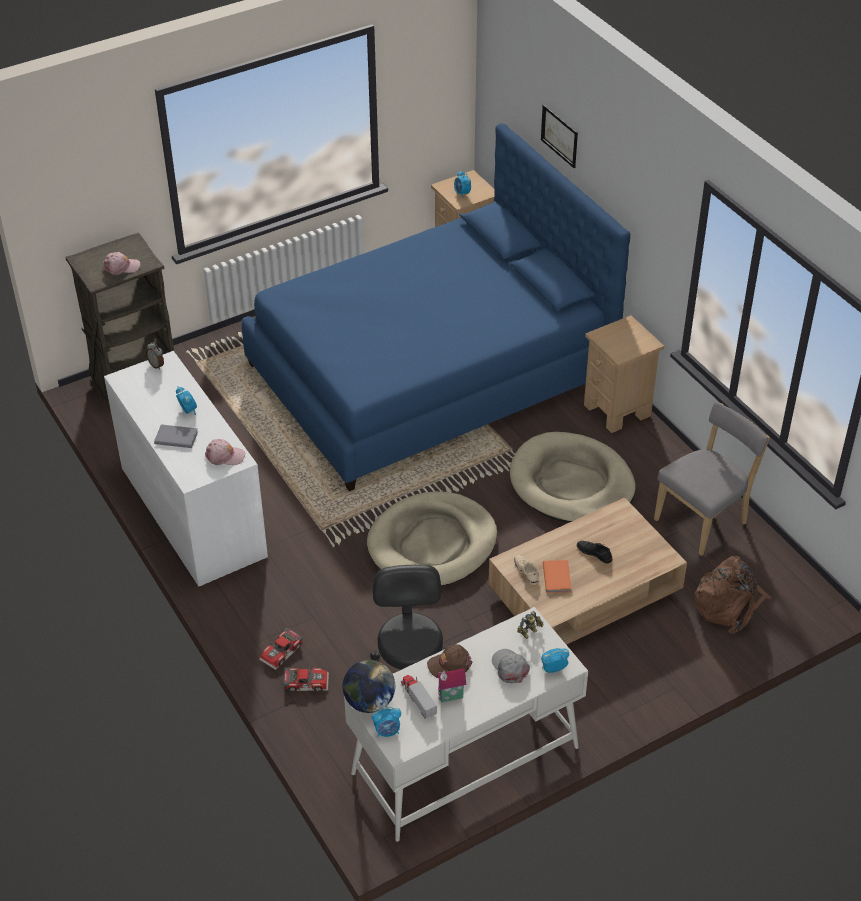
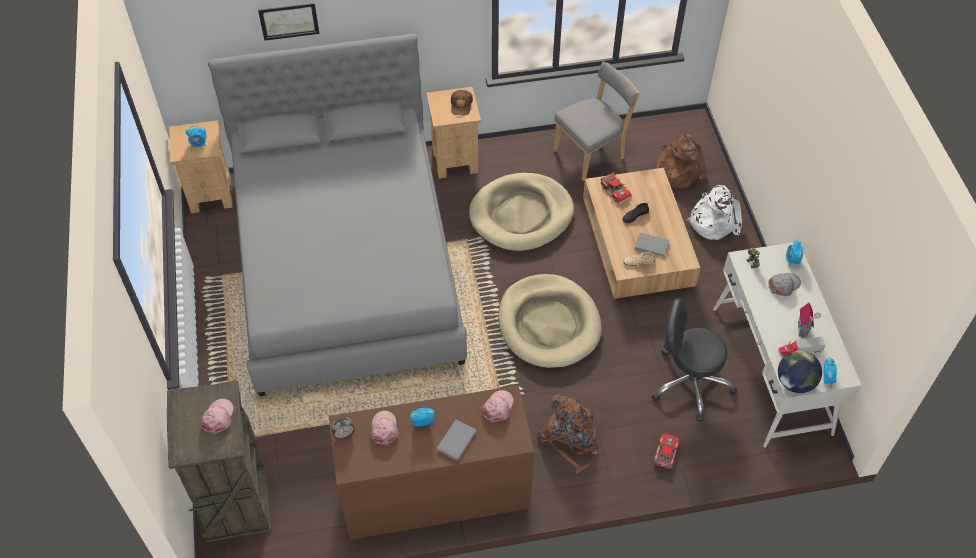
camera: 70 degrees left, 10 degrees up
(172, 388) = (384, 429): none -> pink cap
(193, 510) = (434, 491): white dresser -> brown dresser
(282, 653) = (628, 462): toy car -> toy car (616, 191)
(293, 598) = (570, 438): none -> brown backpack
(431, 372) = (347, 263): blue bed -> grey bed
(449, 664) = (771, 320): brown cap -> brown cap (461, 105)
(510, 667) = (784, 285): grey cap -> grey cap turned 150 degrees clockwise
(557, 577) = (651, 245): orange book -> grey book
(667, 657) = (712, 220): none -> white backpack
(704, 520) = (592, 153): grey chair -> grey chair turned 75 degrees clockwise

